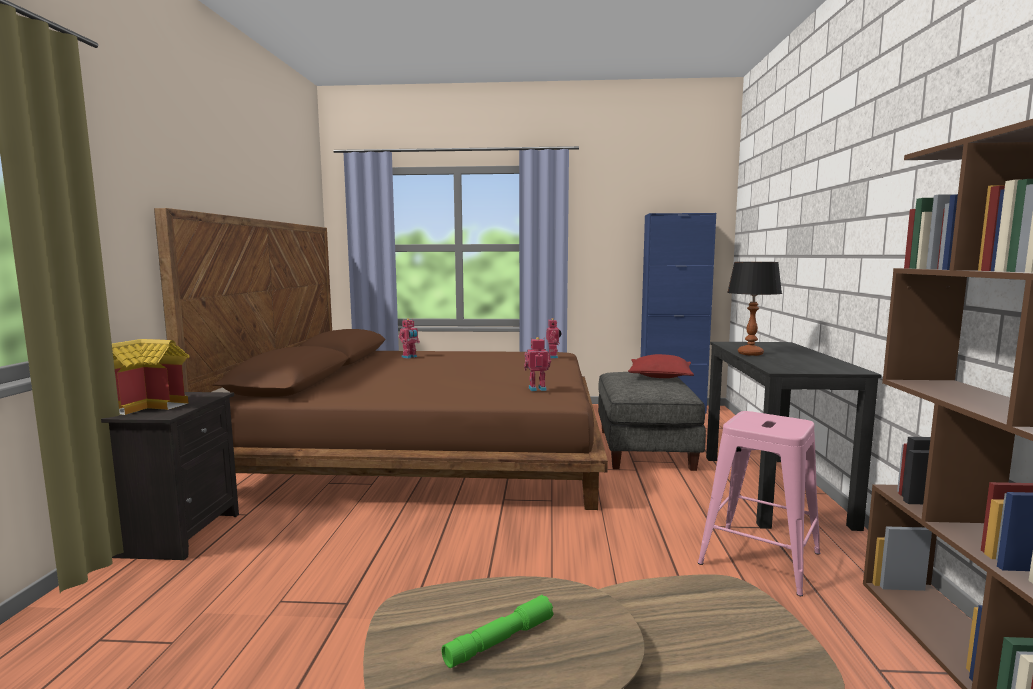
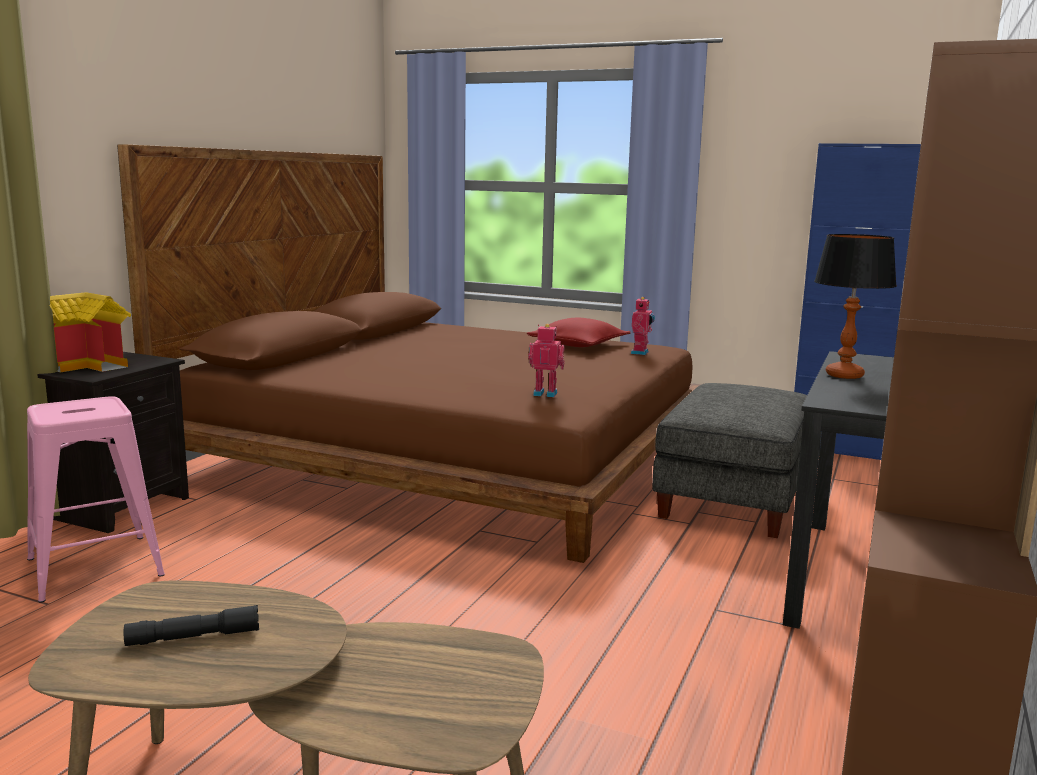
camera: 20 degrees right, 5 degrees up
(410, 357) = (454, 335): toy robot -> none
(499, 641) = (193, 637): green flashlight -> black flashlight
(660, 376) = (769, 396): red pillow -> red pillow (578, 345)
(759, 558) = (736, 659): pink stool -> pink stool (95, 567)

